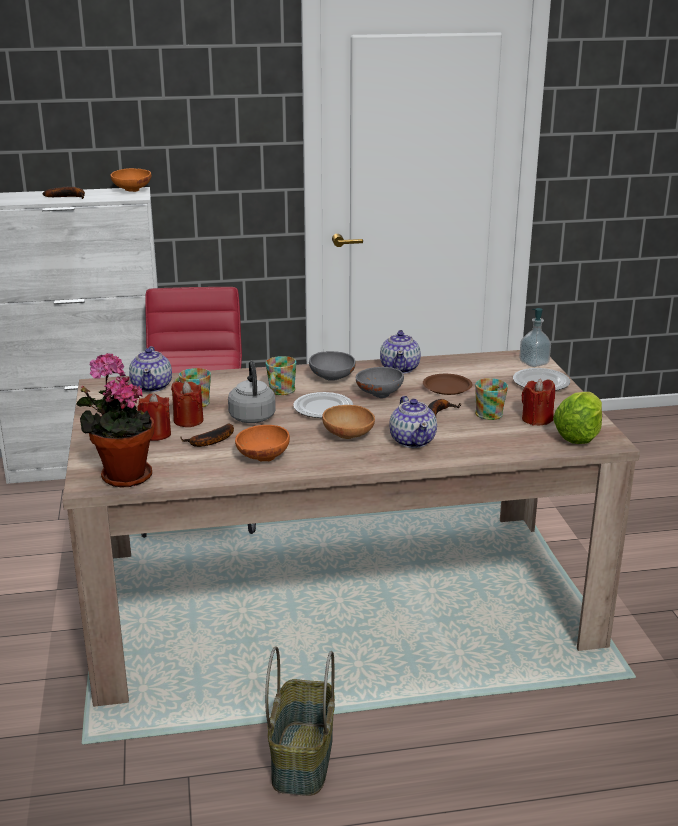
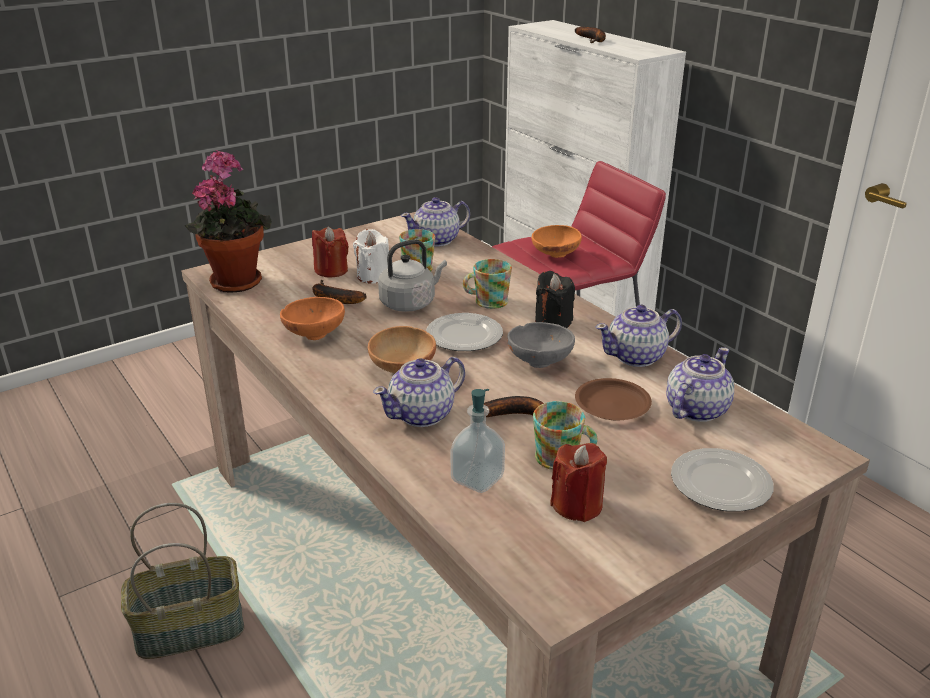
camera: 65 degrees right, 5 degrees up
(131, 191) = (655, 50): orange bowl -> orange bowl (554, 255)
(188, 420) = (373, 276): red candle -> white candle
(332, 379) = (553, 322): grey bowl -> black candle
(470, 370) = (695, 410): none -> teapot
(534, 363) = (794, 462): soap dispenser -> soap dispenser (477, 479)
(579, 435) = (554, 560): lettuce -> none

